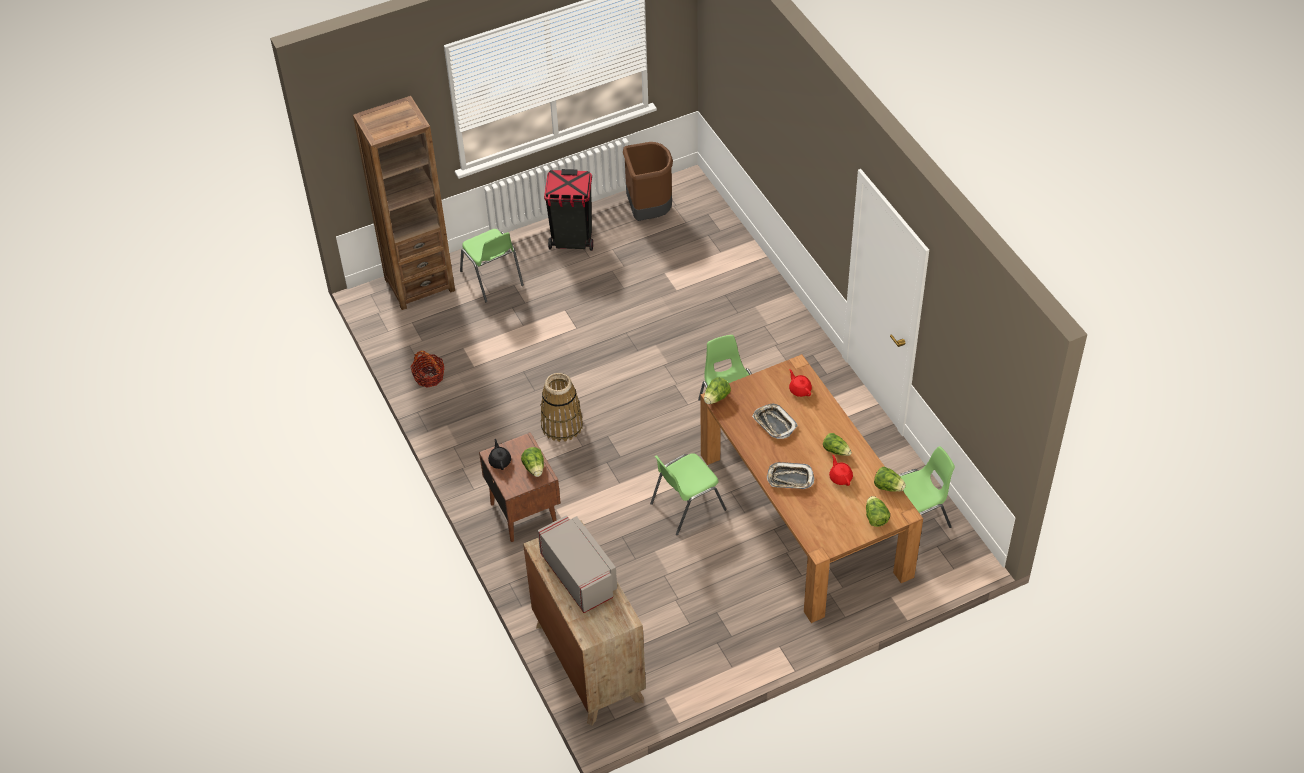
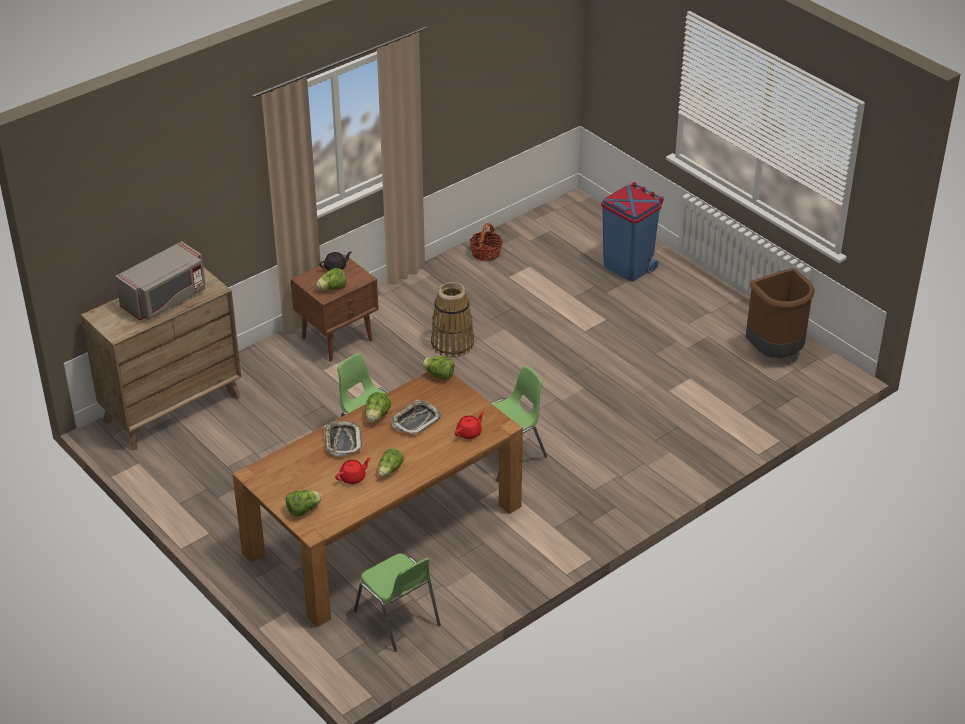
camera: 75 degrees right, 10 degrees down
(419, 284) = (600, 225): brown bookcase -> none
(492, 279) = (628, 267): green chair -> blue trash can
(572, 240) = (707, 307): black trash can -> none
(888, 487) = (348, 515): lettuce -> lettuce (377, 416)

